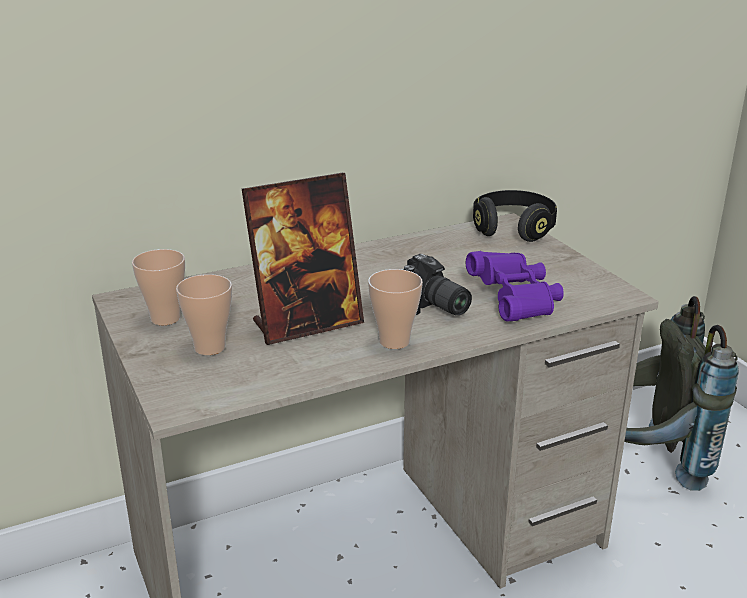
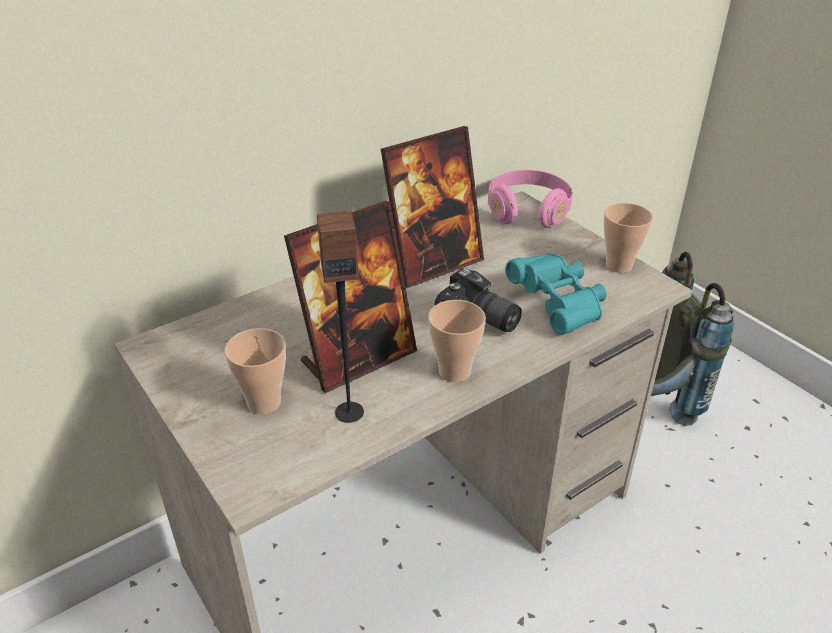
camera: 10 degrees left, 10 degrees up
(165, 318) = (204, 368): cup -> cup (618, 265)
(285, 361) = (349, 412): none -> speaker
(404, 261) = (433, 264): none -> picture frame
(513, 229) = (528, 212): black headphones -> pink headphones
(515, 302) = (558, 306): purple binoculars -> turquoise binoculars

